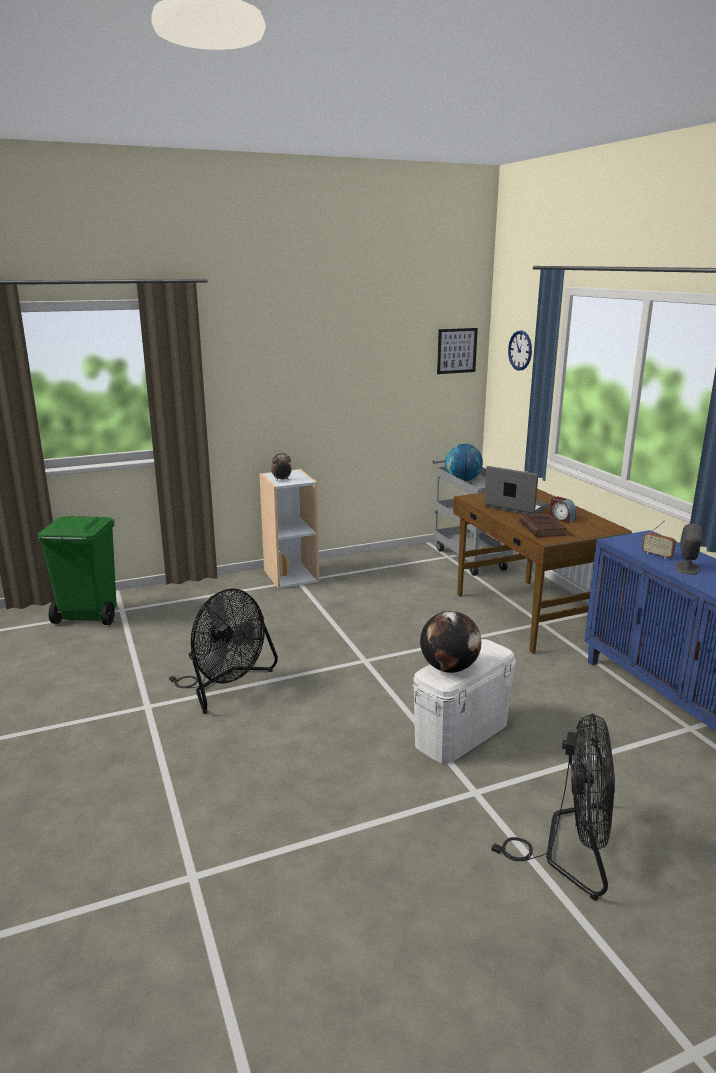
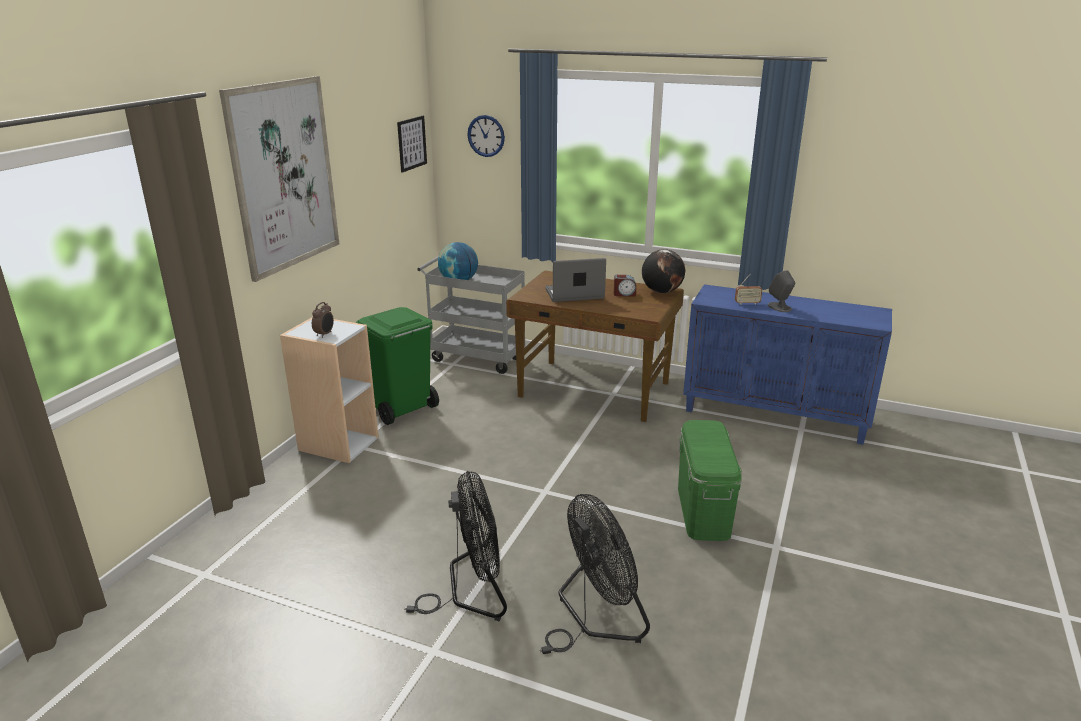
camera: 45 degrees left, 5 degrees up
(88, 616) = (171, 605): green trash can -> green trash can (402, 409)
(290, 353) = (284, 176): none -> picture
(449, 668) = (711, 456): globe -> globe (661, 292)
(461, 734) = (703, 510): white storage box -> green storage box
(541, 528) = (629, 307): brown book -> none
(569, 846) = (868, 546): black fan -> black fan (590, 613)

